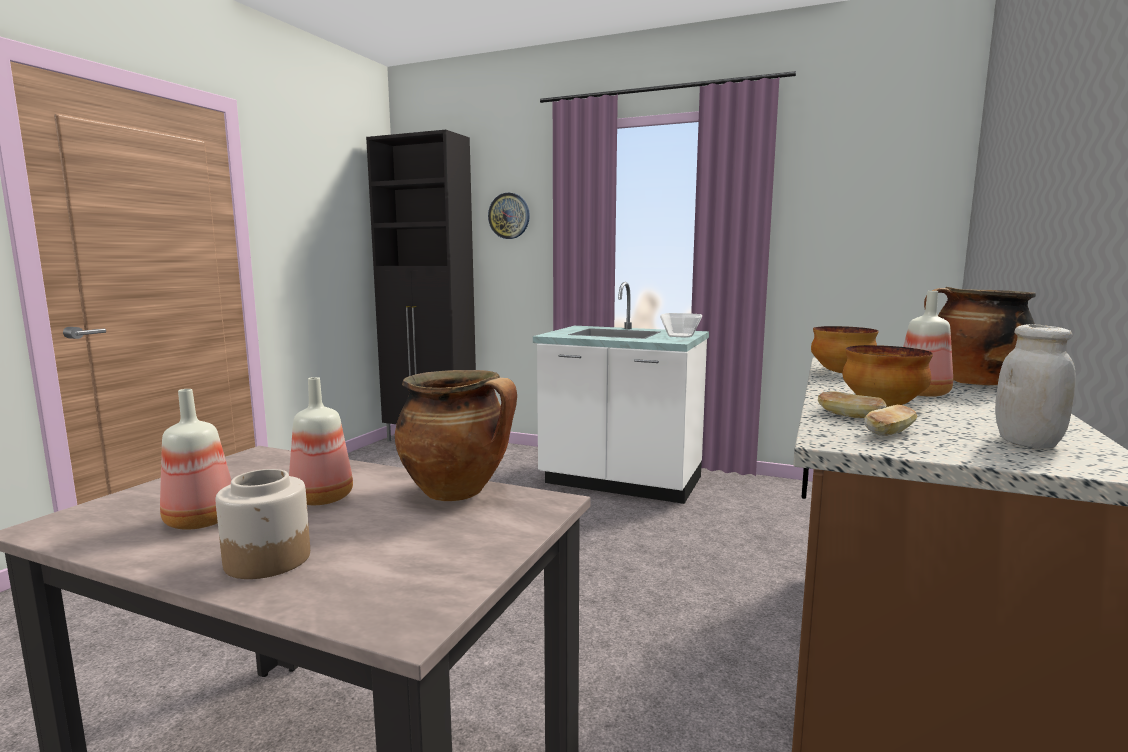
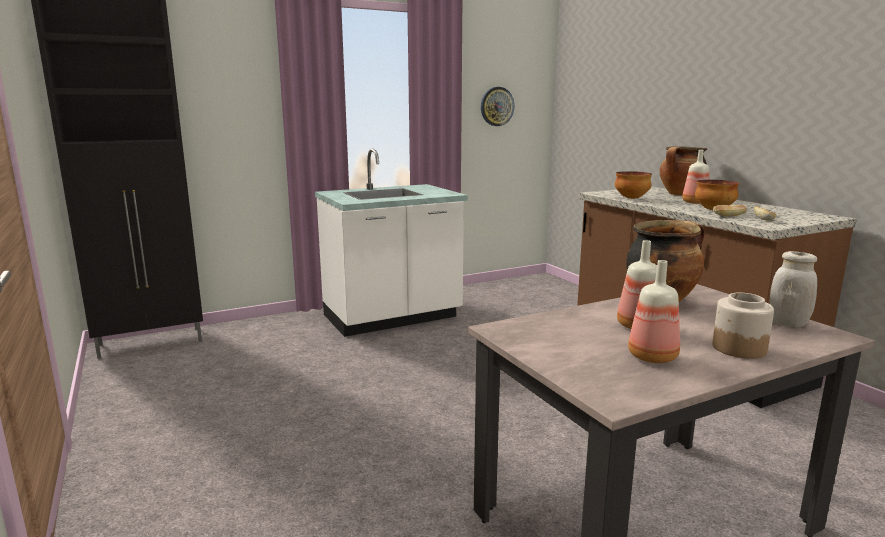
camera: 50 degrees left, 5 degrees up
(509, 216) = (218, 83): wall clock -> wall clock (496, 106)
(681, 336) = (433, 189): bowl -> none
(1027, 442) = (790, 214): white jar -> white jar (788, 323)

